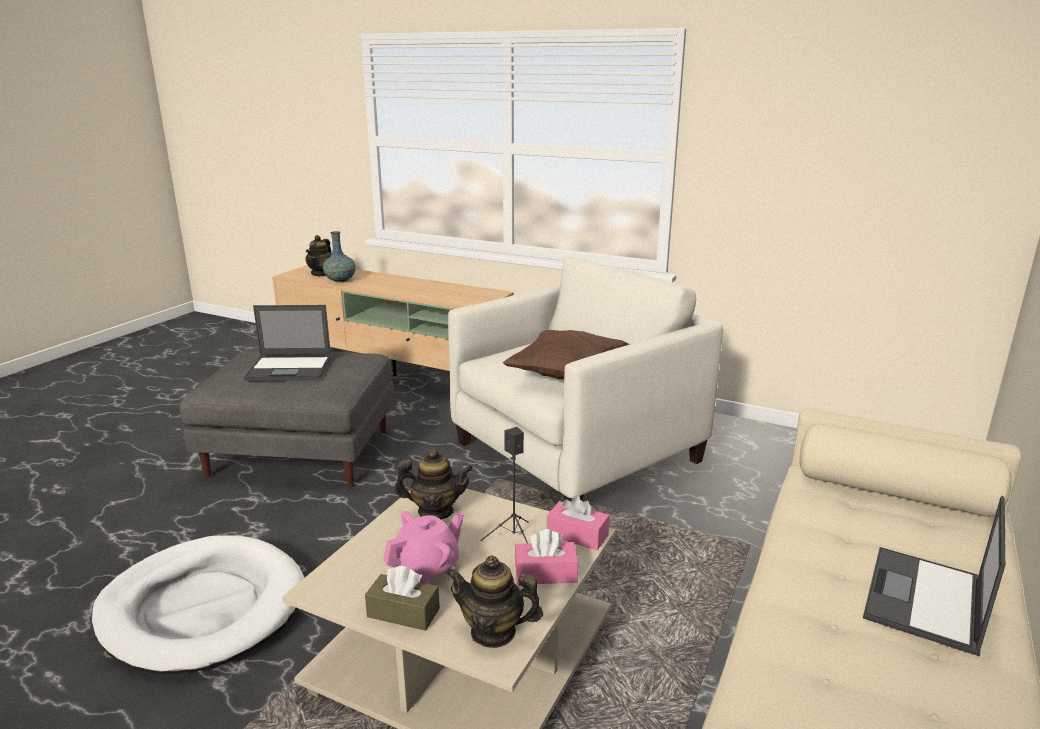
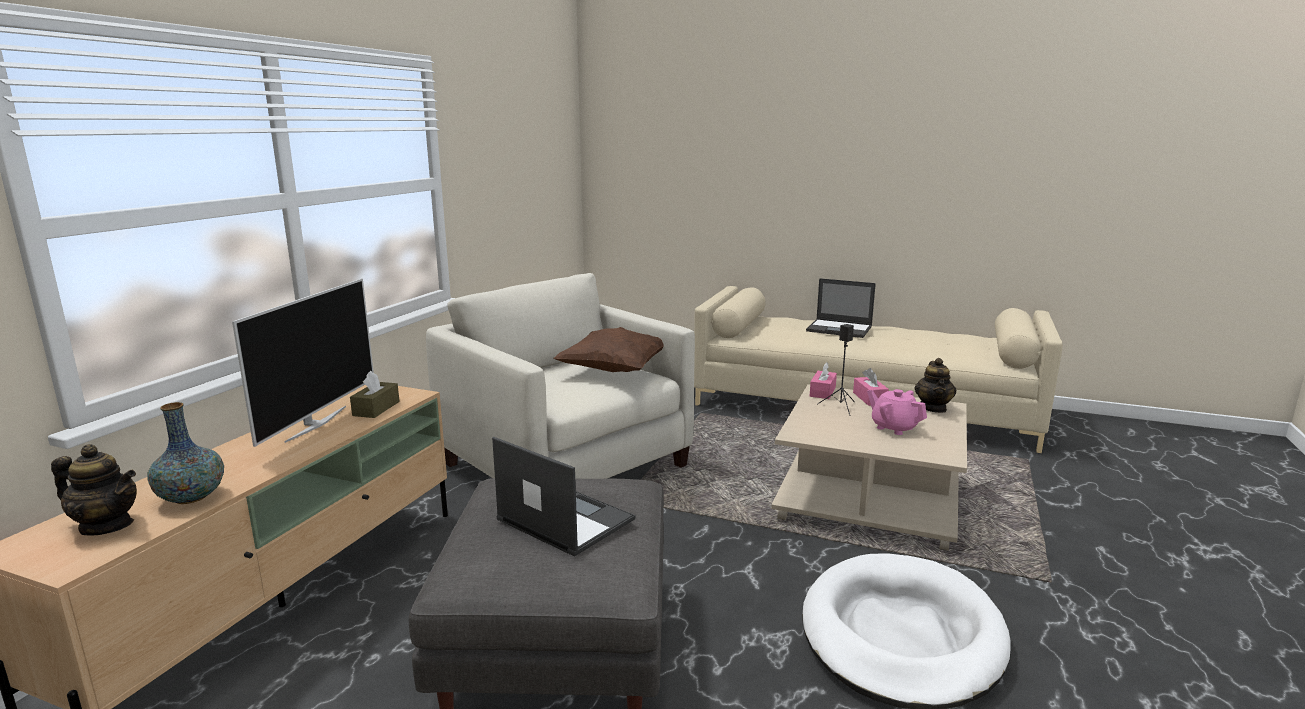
camera: 95 degrees left, 5 degrees down
(290, 369) = (564, 519): laptop -> laptop turned 45 degrees counterclockwise
(403, 613) = (942, 430): brown tissue box -> brown tissue box (376, 408)
(430, 288) = (315, 423): none -> television
(435, 511) = (825, 430): teapot -> none

